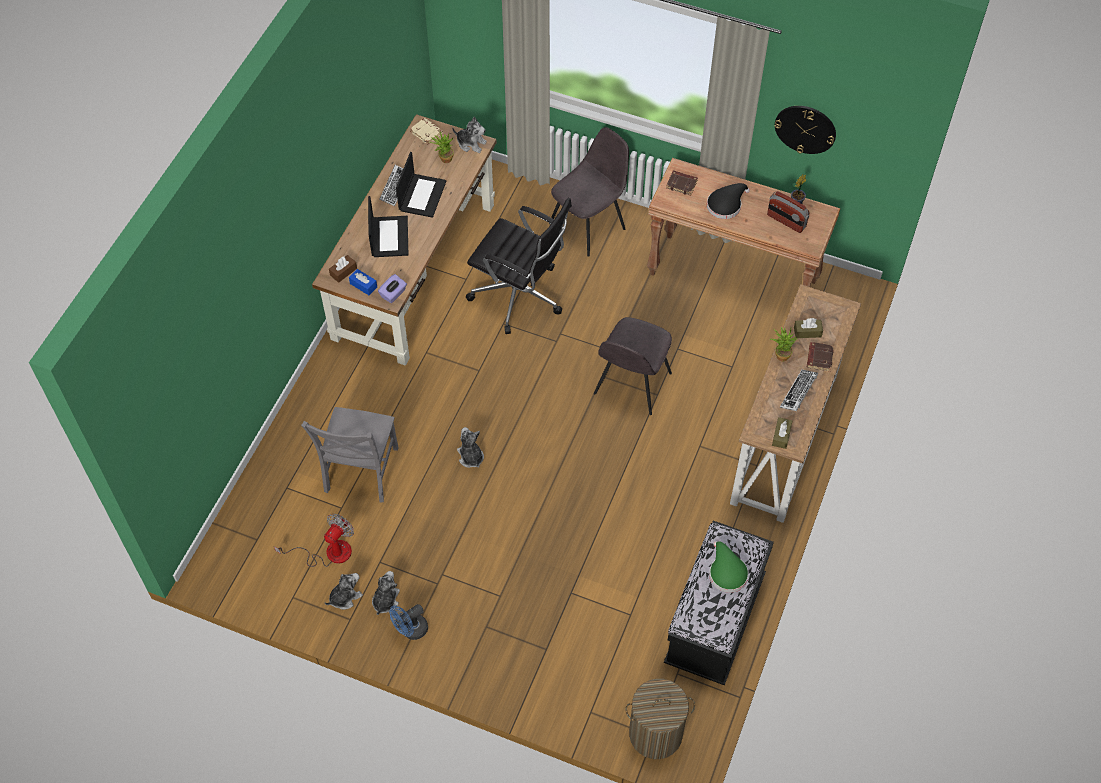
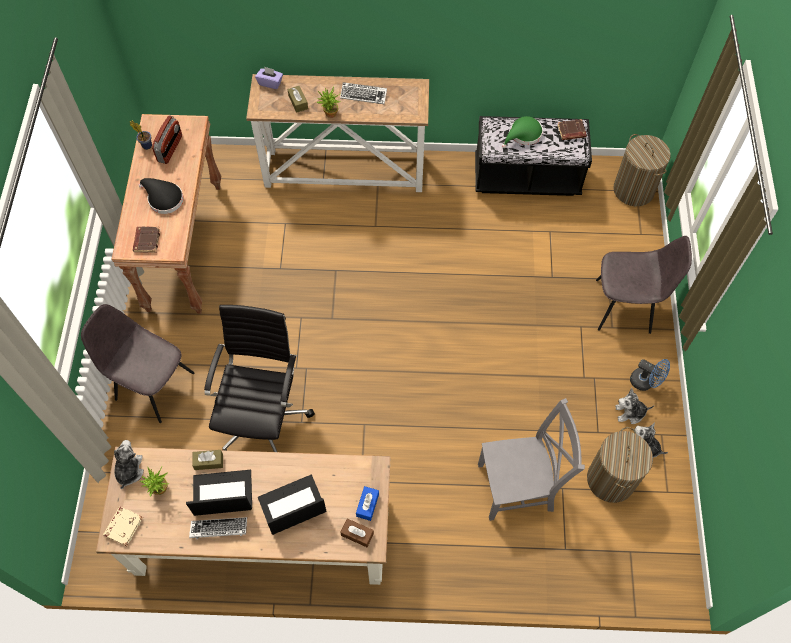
camera: 110 degrees left, 5 degrees up
(329, 553) = (611, 479): fan -> laundry basket
(393, 294) = (368, 469): purple tissue box -> purple tissue box (270, 83)
(470, 457) = (460, 397): plush toy -> none
(631, 385) = (333, 292): grey chair -> grey chair (625, 306)
(781, 436) = (412, 97): brown tissue box -> brown tissue box (208, 462)
(805, 129) = (92, 106): wall clock -> none
(819, 358) = (322, 89): brown book -> brown book (571, 132)

